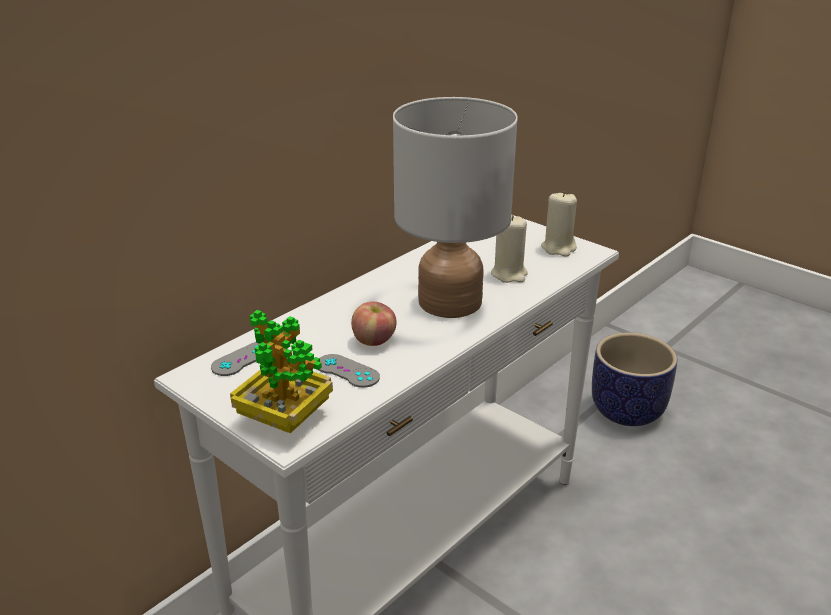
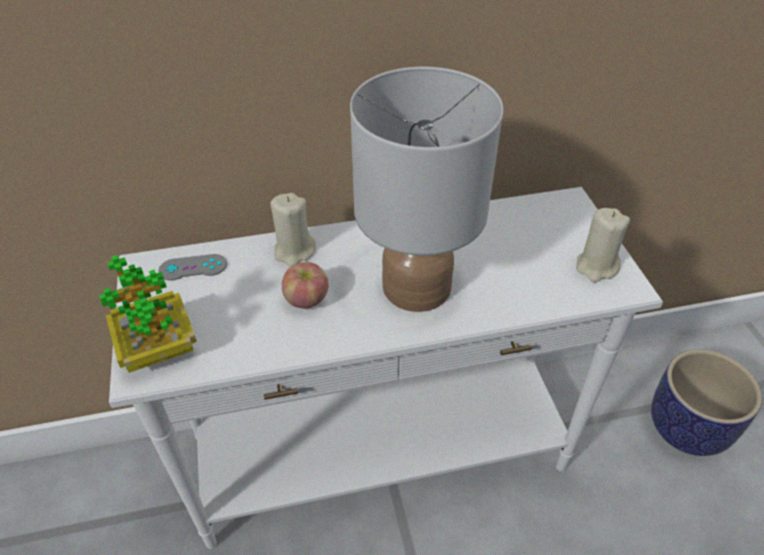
camera: 35 degrees right, 15 degrees up
(347, 371) = (252, 323): grey game controller -> none
(509, 274) = (508, 278): beige candle -> beige candle (294, 251)

